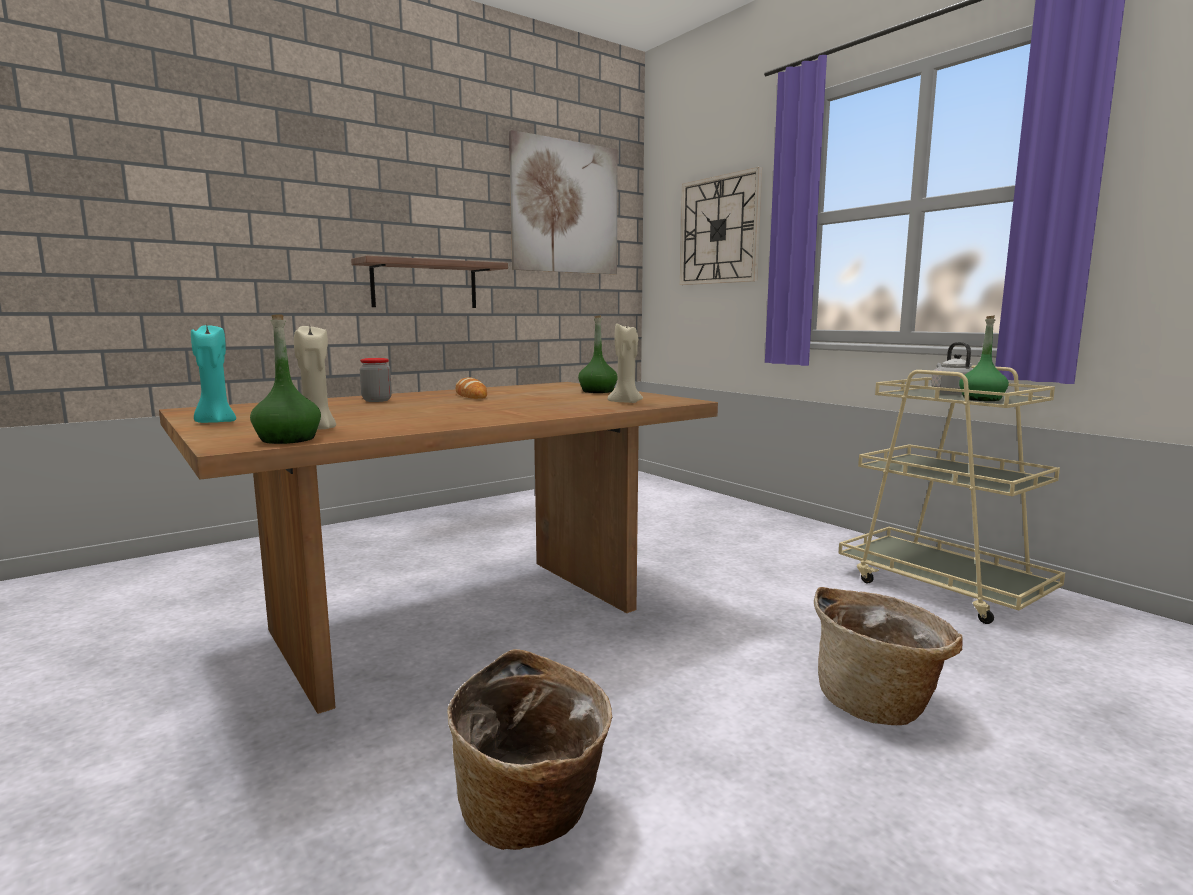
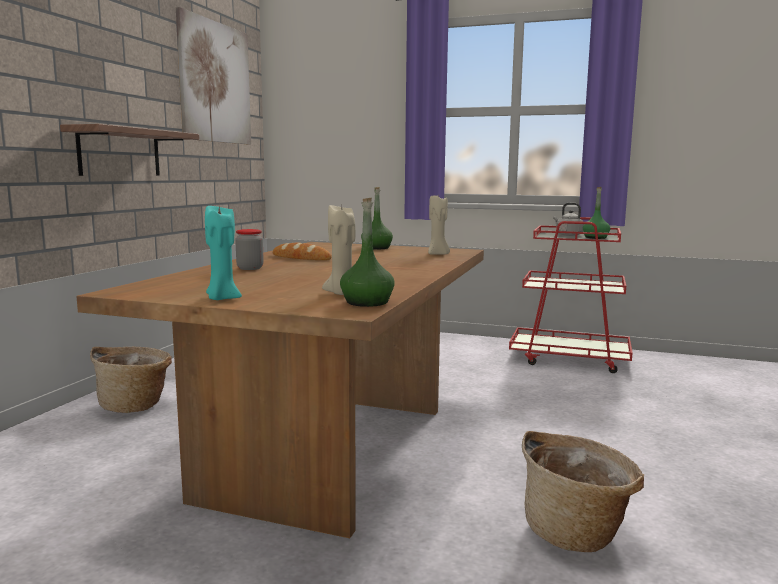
camera: 35 degrees left, 0 degrees up
(719, 230) = (348, 113): wall clock -> none
(878, 703) = (629, 424): basket -> basket (135, 405)
(943, 588) = (569, 359): beige cart -> red cart

